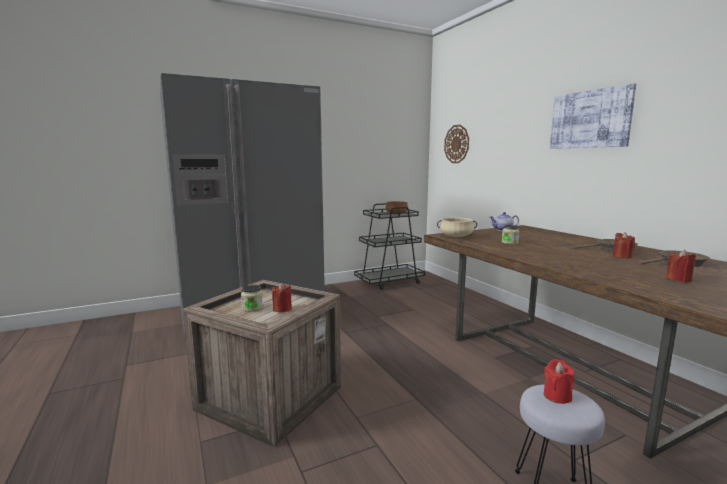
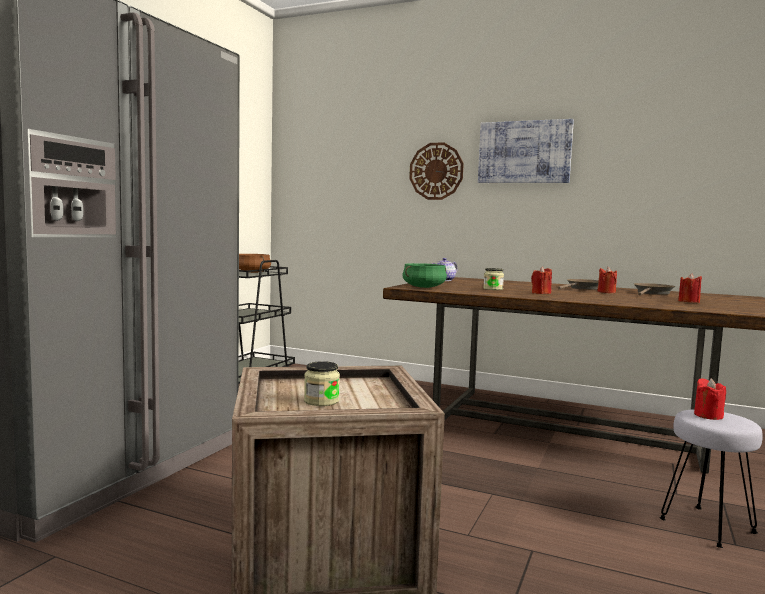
camera: 40 degrees left, 5 degrees down
(282, 309) = (367, 394): red candle -> red candle (541, 293)
(456, 144) = (327, 173): wall clock -> wall clock (436, 171)
(456, 236) = (424, 287): beige cooking pot -> green cooking pot

